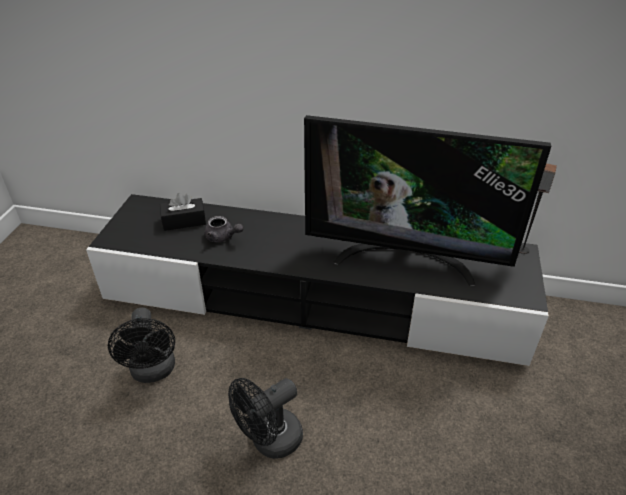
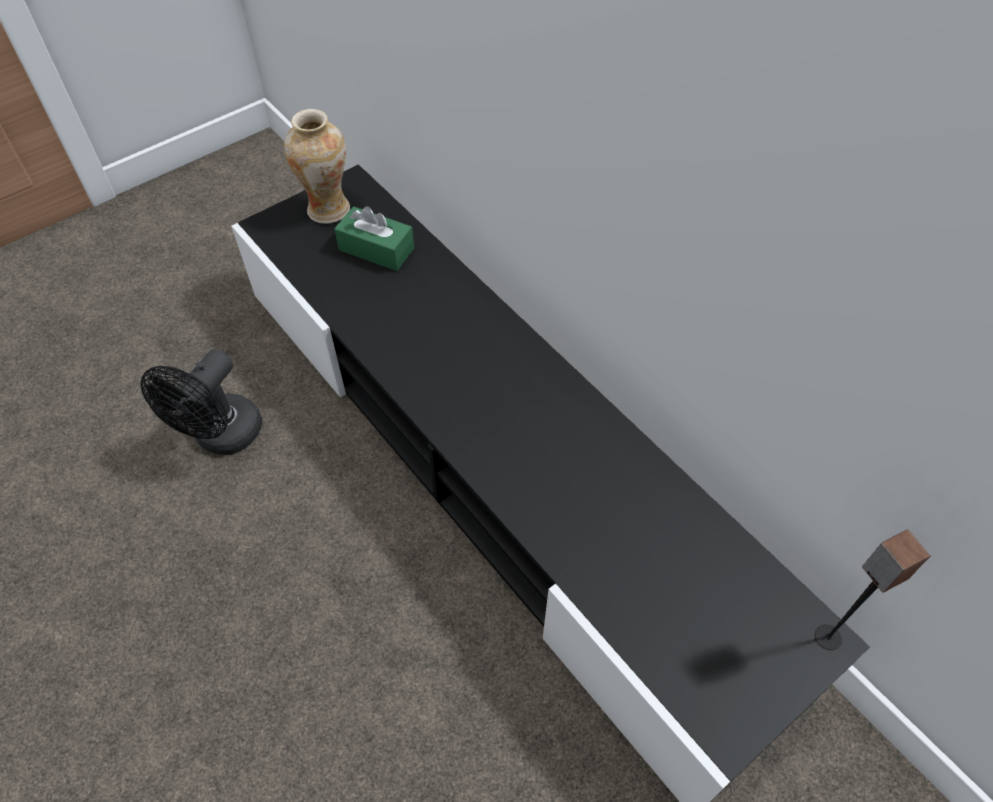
camera: 40 degrees right, 15 degrees up
(137, 218) = (328, 209): none -> vase
(184, 221) = (376, 249): black tissue box -> green tissue box
(223, 237) = (396, 306): grey teapot -> none
(270, 441) = (252, 631): black fan -> none
(405, 258) = (608, 513): television -> none

